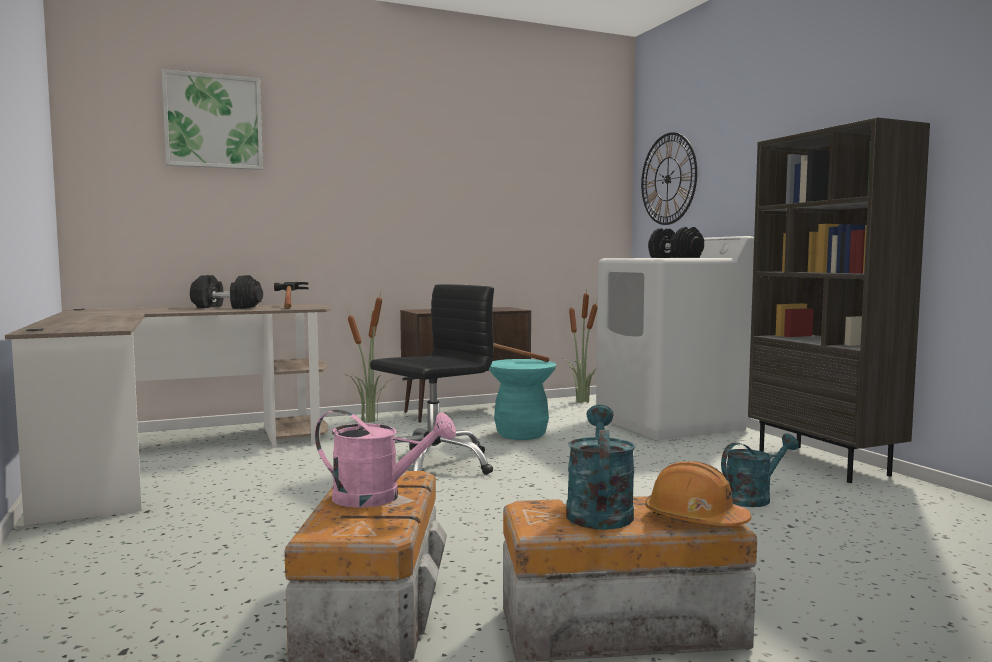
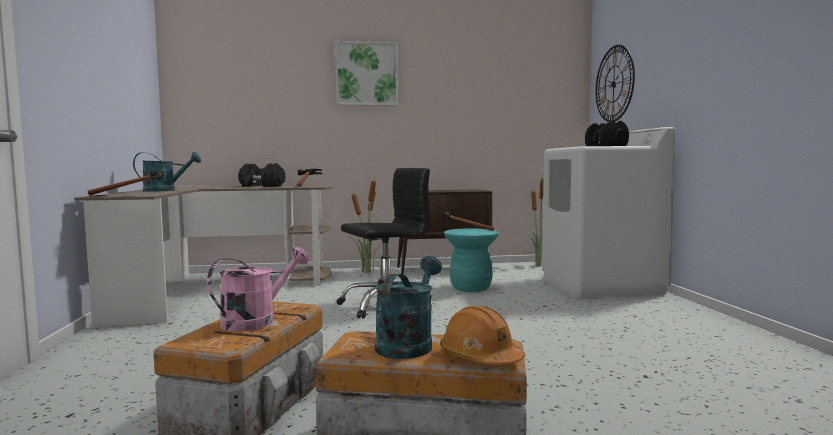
camera: 15 degrees right, 0 degrees up
(96, 327) = (136, 194): none -> hammer
(213, 121) = (261, 56): picture -> picture (366, 74)
(378, 497) = (257, 320): pink watering can -> pink watering can turned 75 degrees counterclockwise
(753, 498) = (628, 350): turquoise watering can -> turquoise watering can (165, 190)
(824, 463) = (720, 326): brown bookcase -> none

